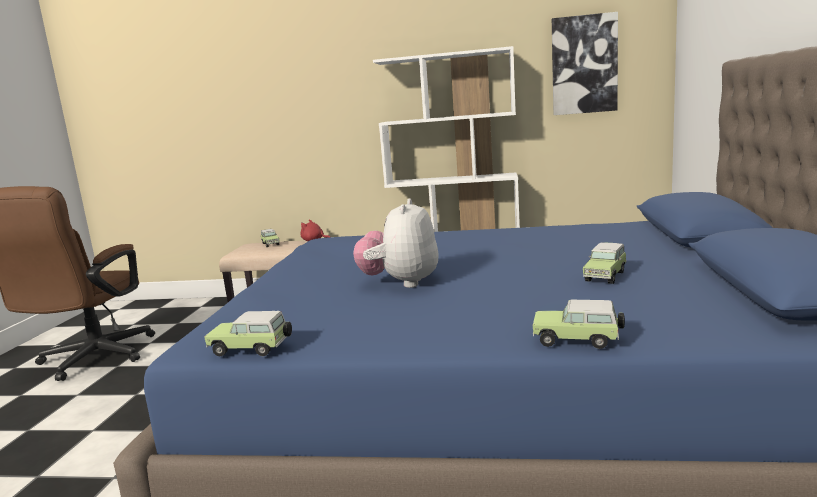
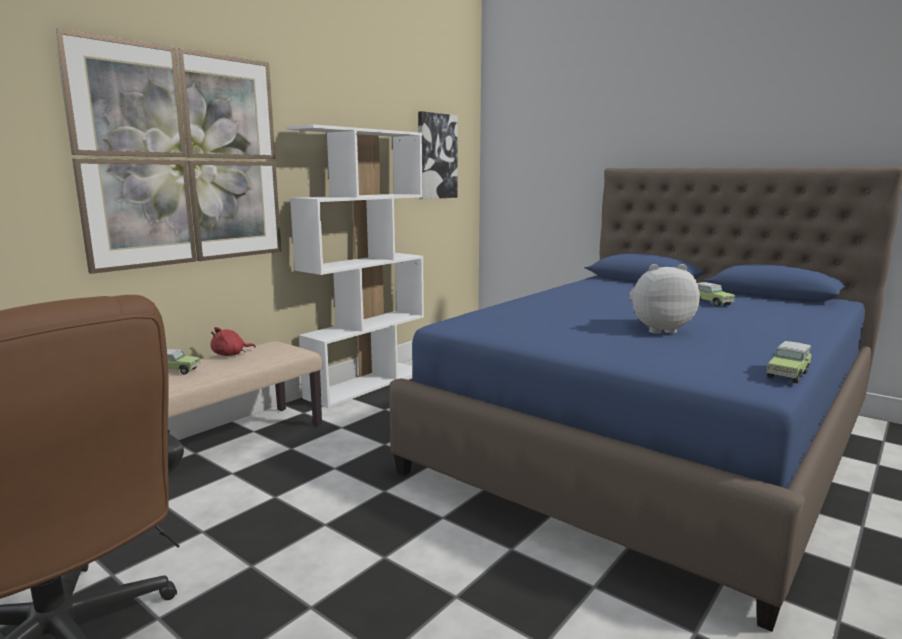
camera: 60 degrees left, 0 degrees up
(299, 98) = (184, 158): none -> picture
(401, 283) = (658, 329): plush toy -> plush toy turned 135 degrees clockwise
(578, 340) = (824, 325): toy car -> none

